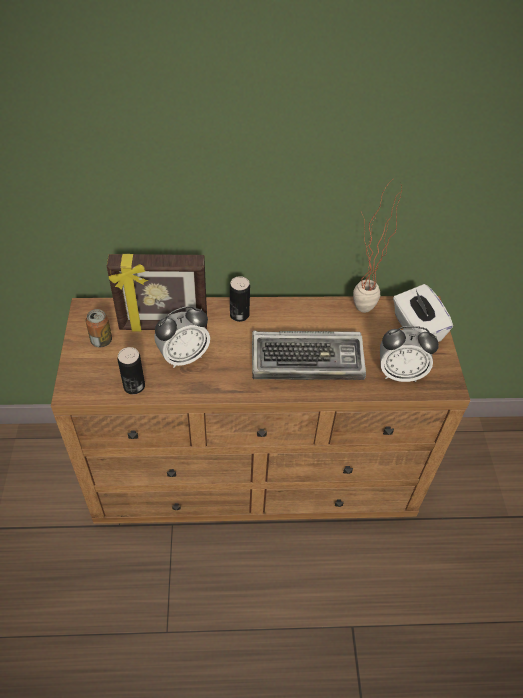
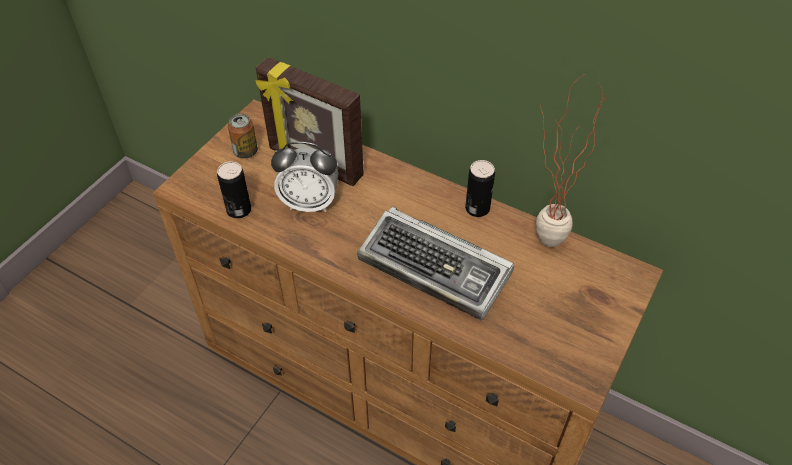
camera: 35 degrees right, 0 degrees up
(239, 315) = (401, 186): can -> can (477, 208)
(400, 373) = (533, 335): alarm clock -> none
(416, 328) = (598, 294): white tissue box -> none

